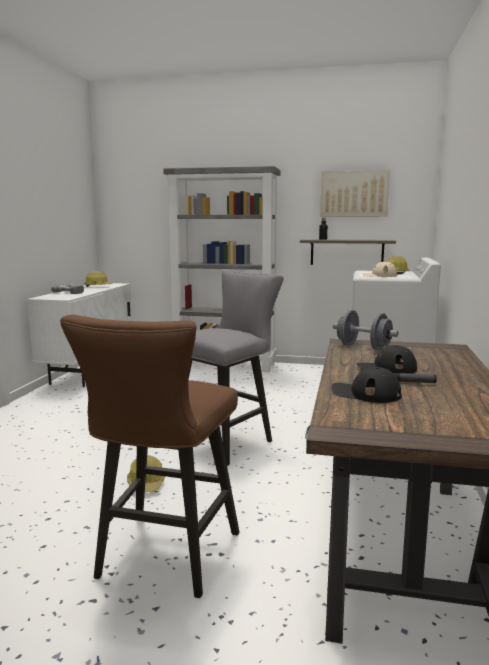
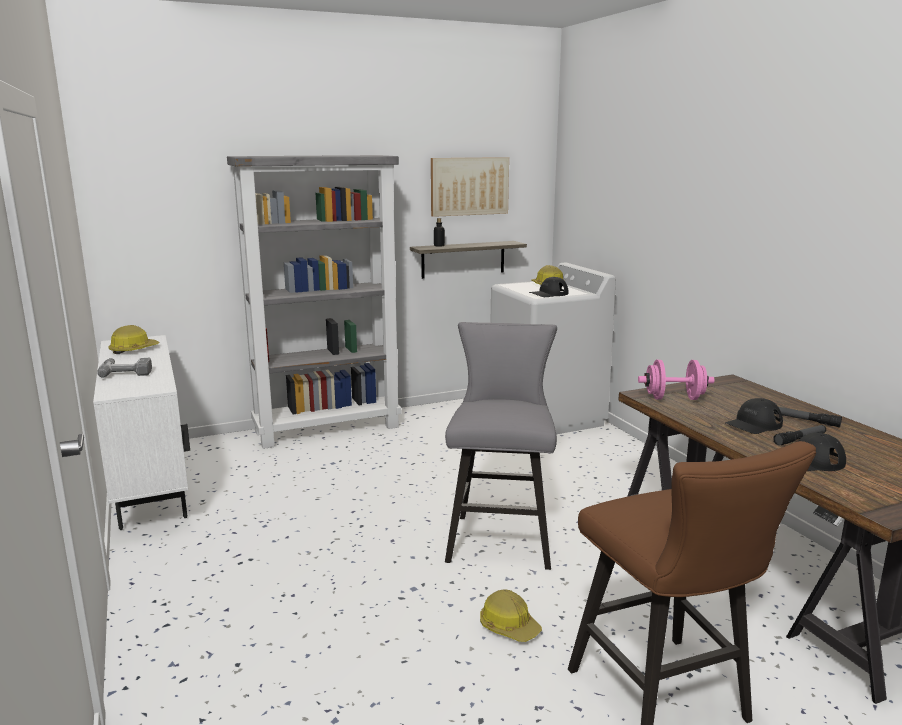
camera: 35 degrees left, 5 degrees up
(363, 347) = (674, 398): grey dumbbell -> pink dumbbell
(379, 275) = (548, 294): beige cap -> black cap
(446, 375) = (806, 420): none -> flashlight

